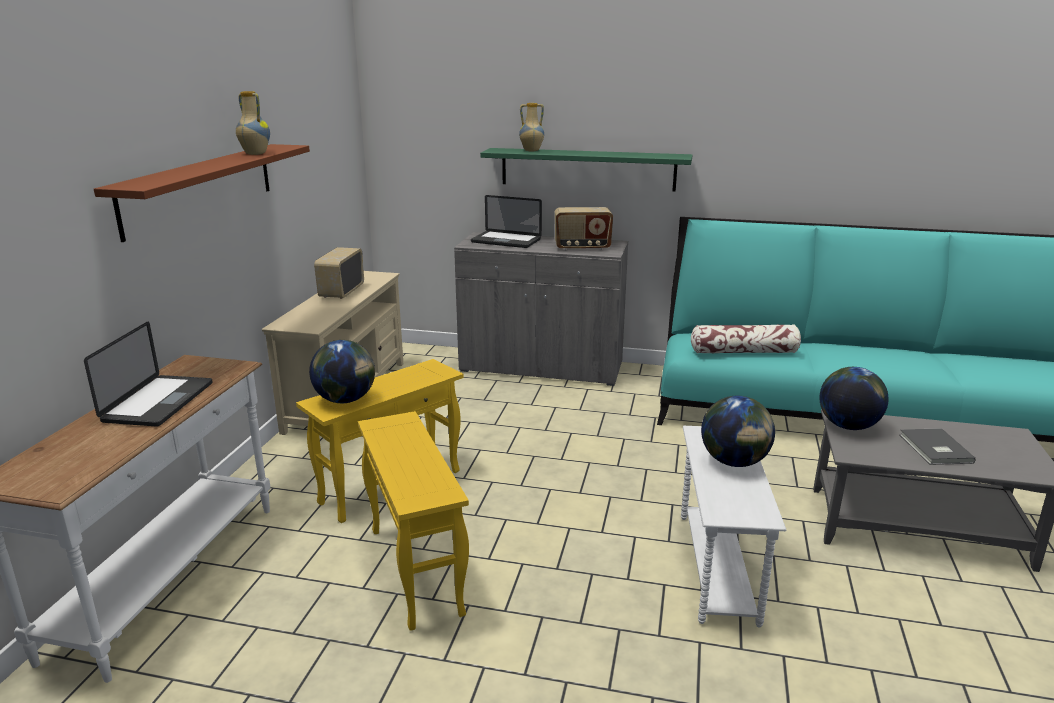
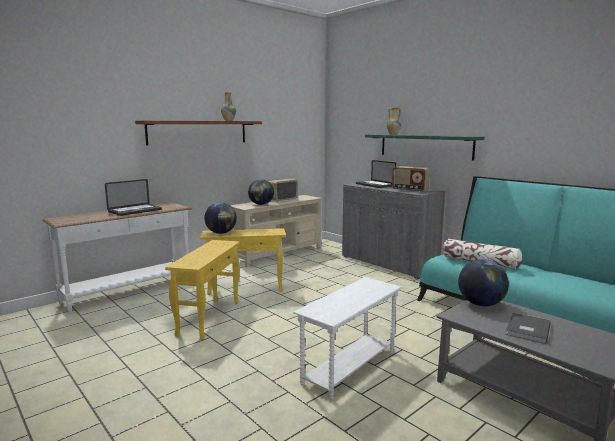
camera: 35 degrees right, 10 degrees down
(734, 462) = (362, 295): globe -> globe (261, 204)

